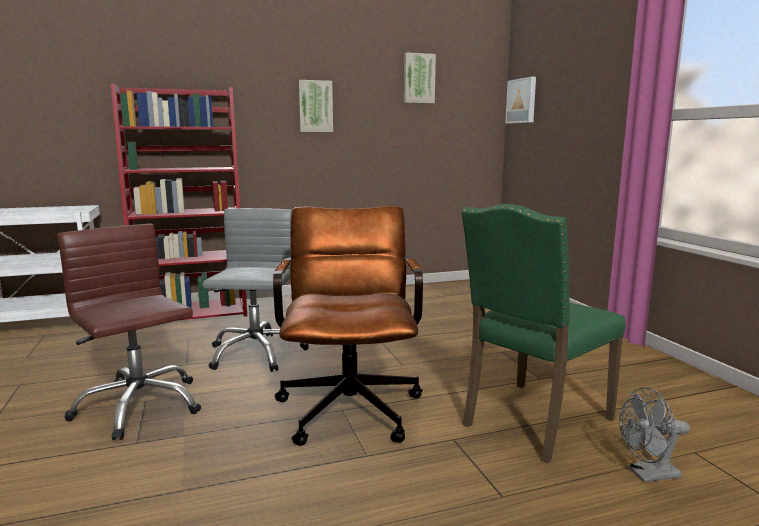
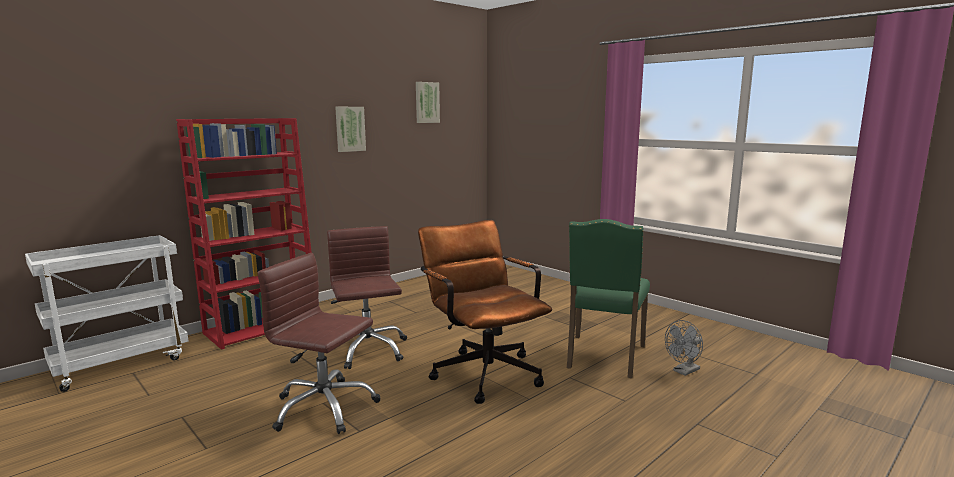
camera: 25 degrees left, 0 degrees up
(255, 353) = (367, 350): grey office chair -> brown office chair
(522, 101) = (504, 120): picture -> none

